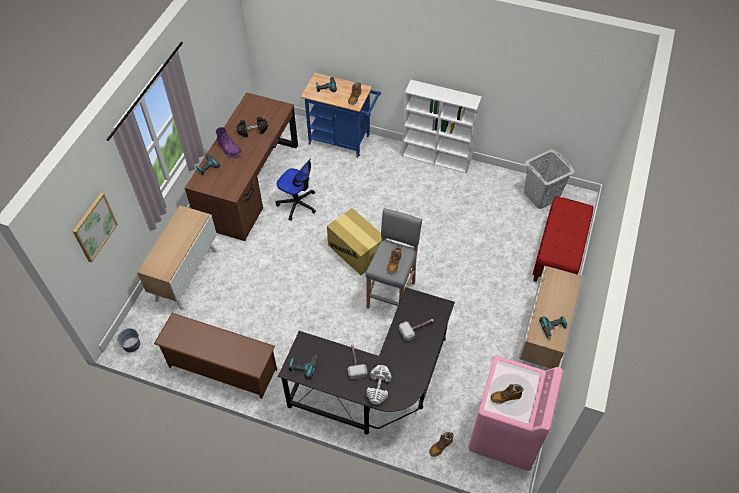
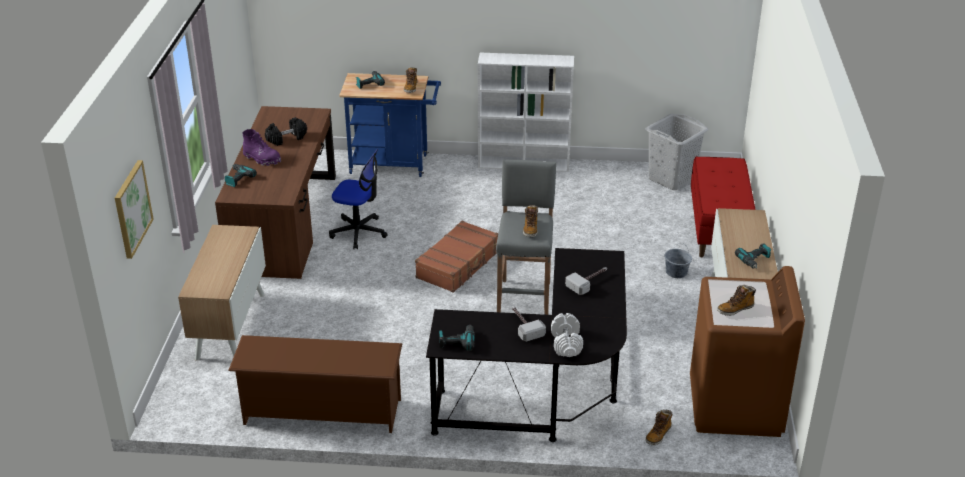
camera: 15 degrees left, 20 degrees down
(131, 345) = (177, 411): grey bucket -> grey bucket (676, 272)
(356, 251) = (458, 265): cardboard box -> brown suitcase
(505, 434) = (735, 407): pink washing machine -> brown washing machine

